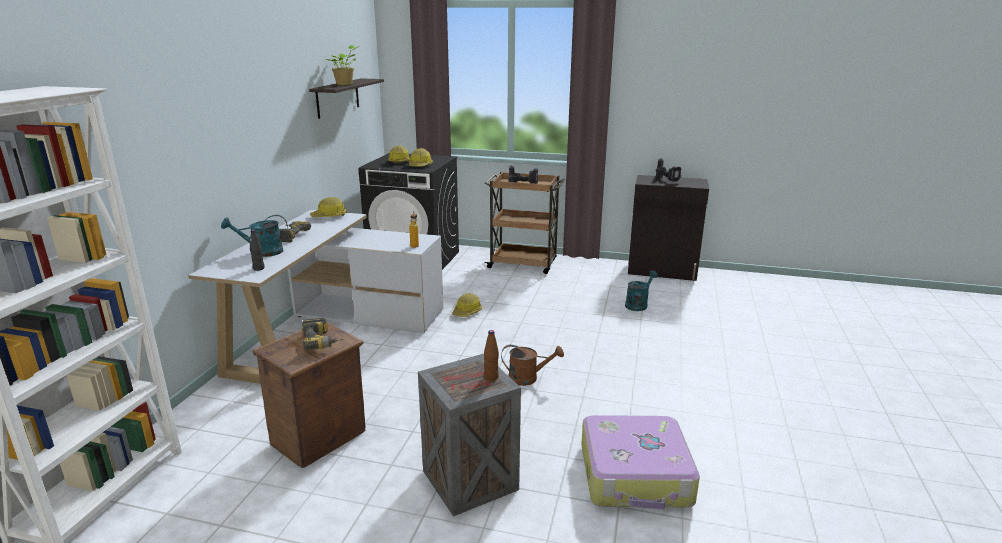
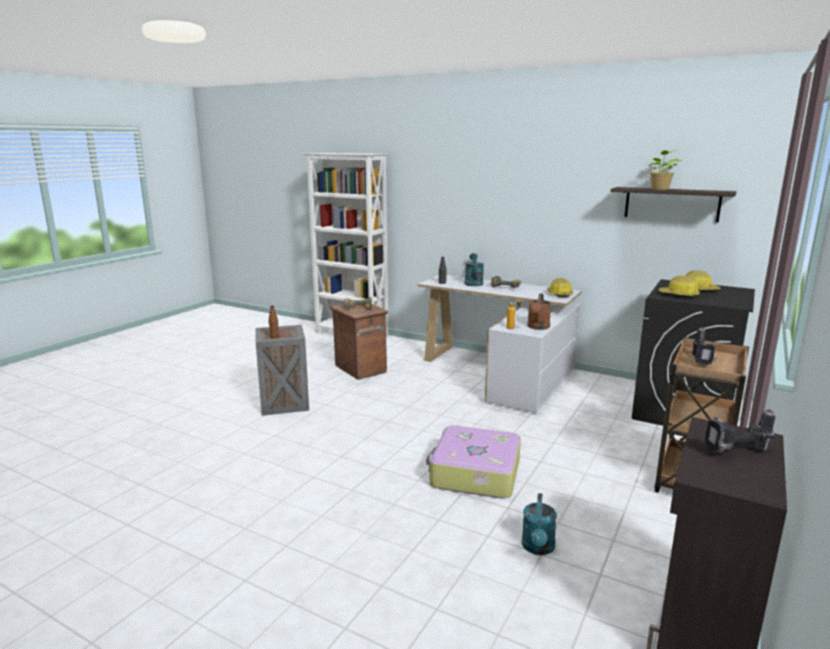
camera: 105 degrees right, 5 degrees down
(467, 312) = (529, 426): hard hat -> none
(528, 378) = (386, 437): brown watering can -> brown watering can (538, 327)
(636, 475) = (231, 456): suitcase -> suitcase (474, 473)
(638, 304) = (538, 548): turquoise watering can -> turquoise watering can turned 45 degrees clockwise

